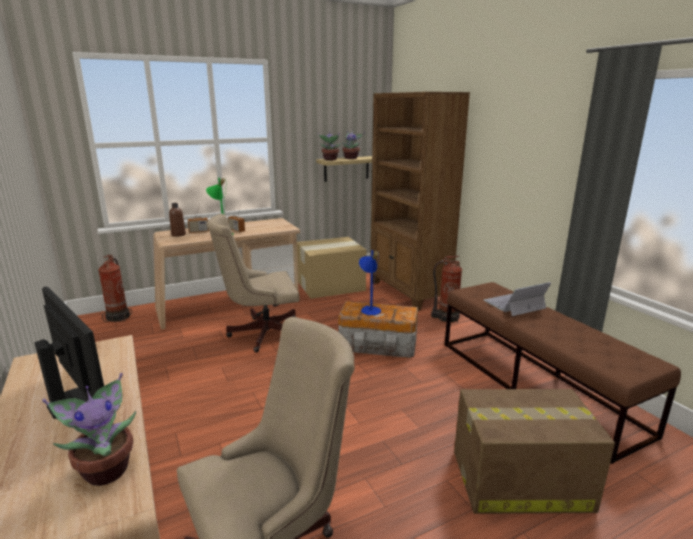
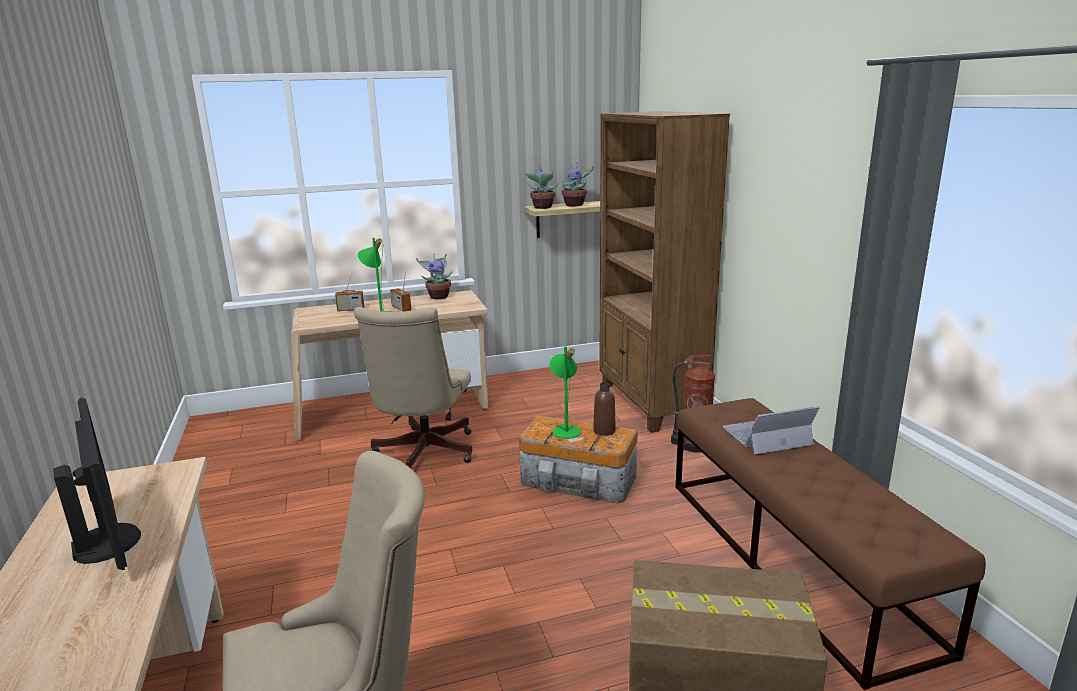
camera: 10 degrees right, 0 degrees up
(106, 469) = (105, 629): potted plant -> potted plant (438, 296)
(119, 317) = (249, 420): fire extinguisher -> none
(178, 235) = (323, 313): brown bottle -> brown bottle (604, 431)
(261, 333) = (422, 454): beige office chair -> beige office chair turned 75 degrees counterclockwise
(329, 285) = (539, 387): cardboard box -> none
(369, 309) = (565, 429): blue table lamp -> green table lamp

